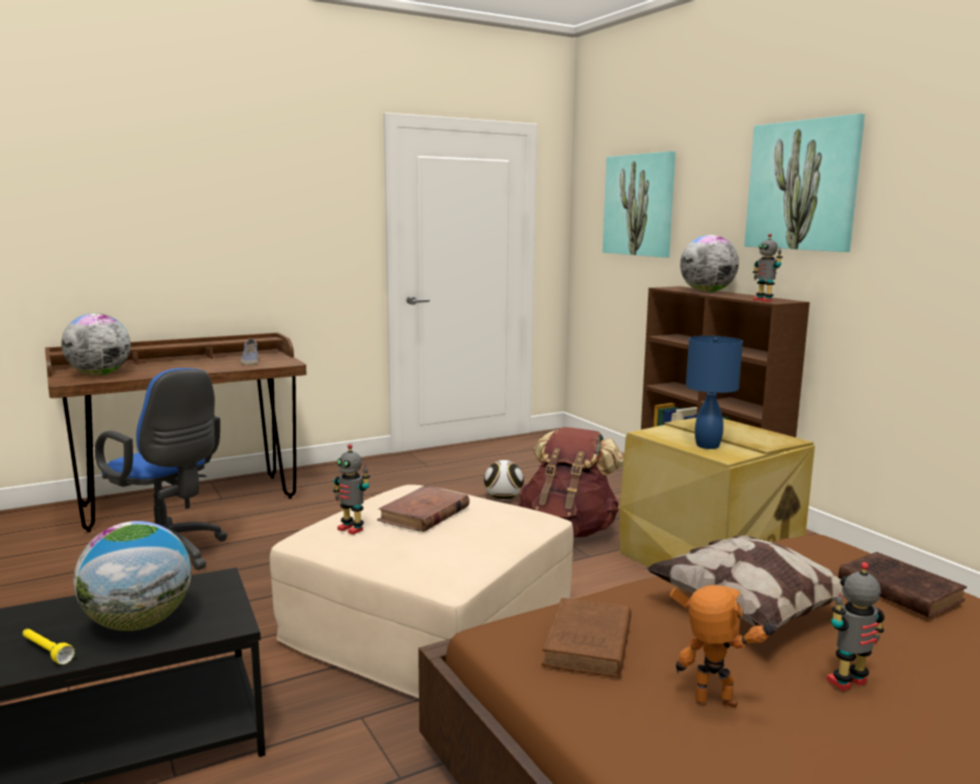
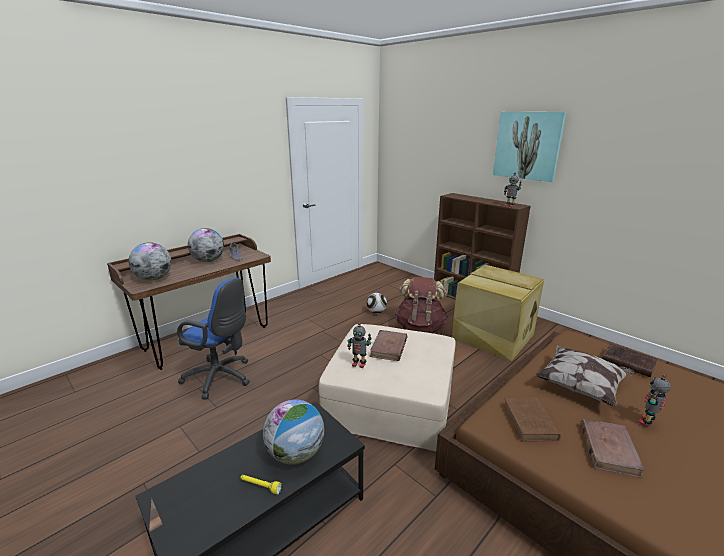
camera: 15 degrees left, 10 degrees up
(638, 205) = (425, 147): picture -> none
(707, 292) = (473, 198): globe -> globe (208, 261)
(708, 446) = (502, 287): blue table lamp -> none
(716, 707) = (608, 449): toy robot -> brown book

